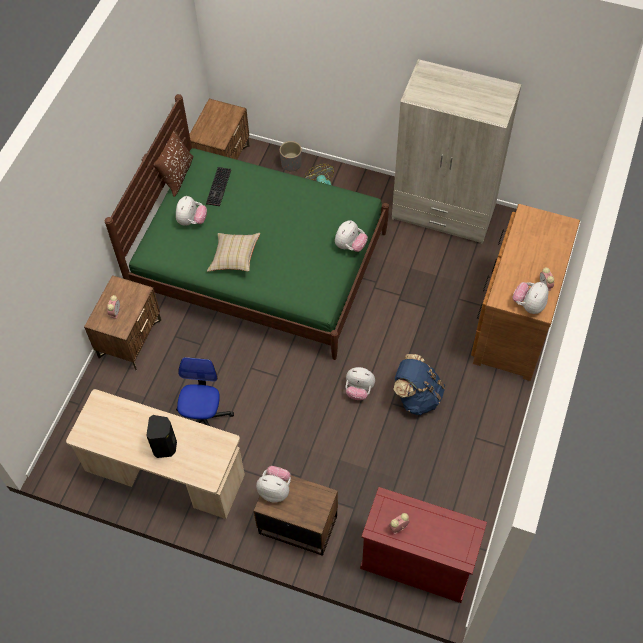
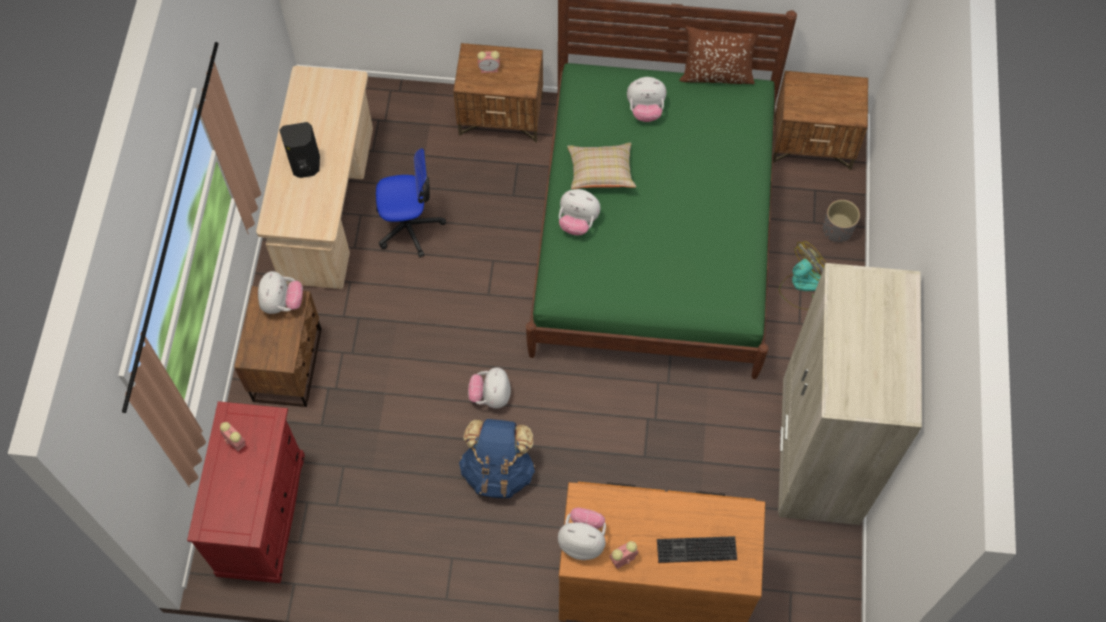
camera: 75 degrees right, 5 degrees up
(219, 188) = (709, 127): keyboard -> keyboard (695, 551)
(350, 246) = (662, 308): plush toy -> plush toy (578, 222)

